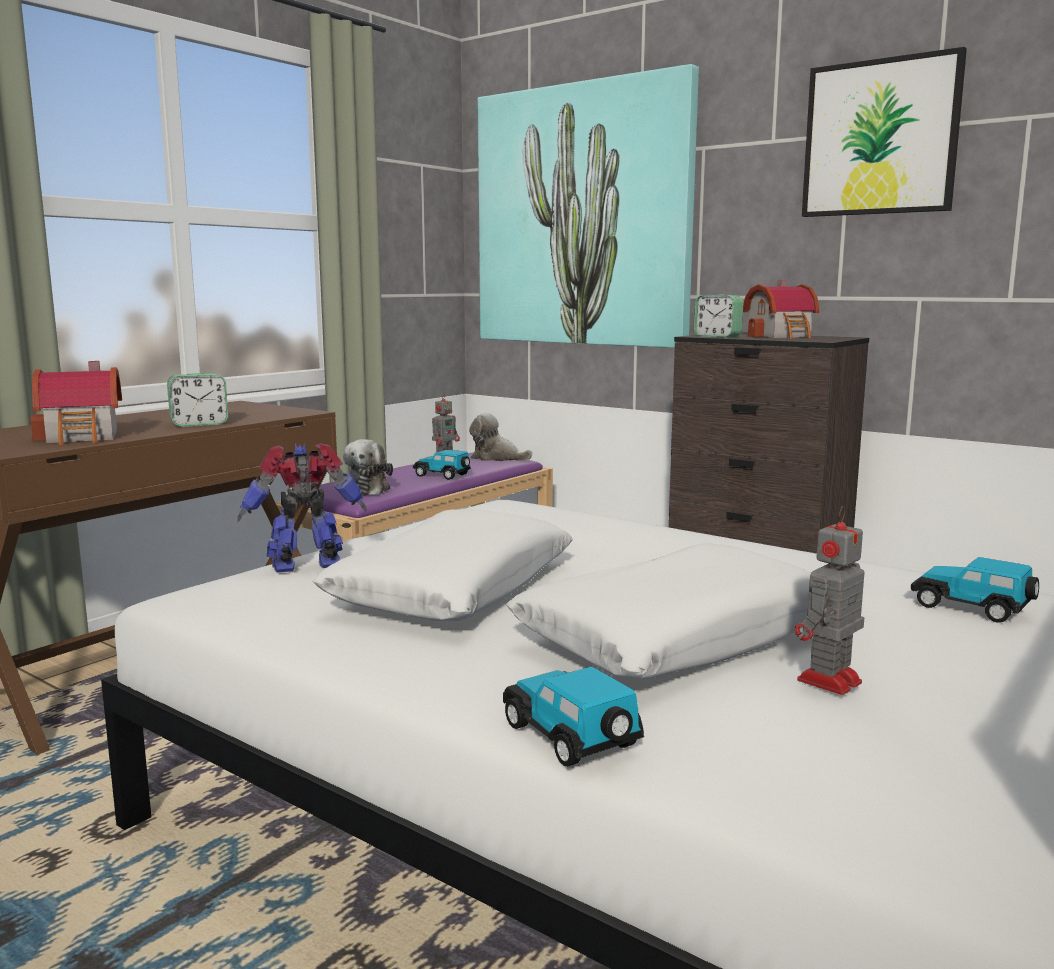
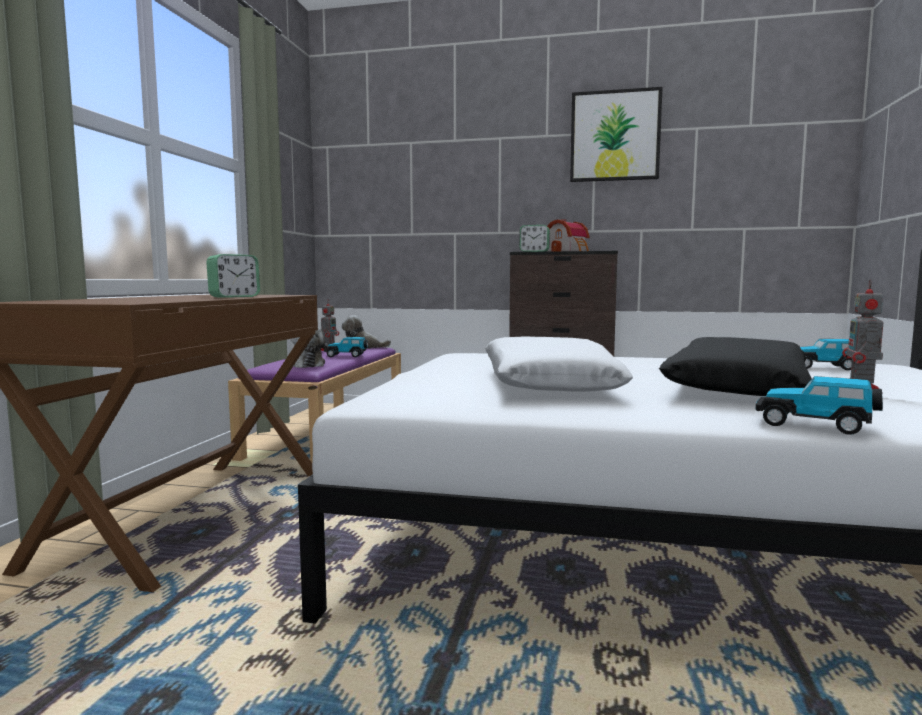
camera: 25 degrees left, 5 degrees down
(85, 437) = (161, 299): toy house -> none
(307, 566) = (415, 384): toy robot -> none
(583, 217) = (413, 181): picture -> none
(677, 638) = (736, 388): white pillow -> black pillow

